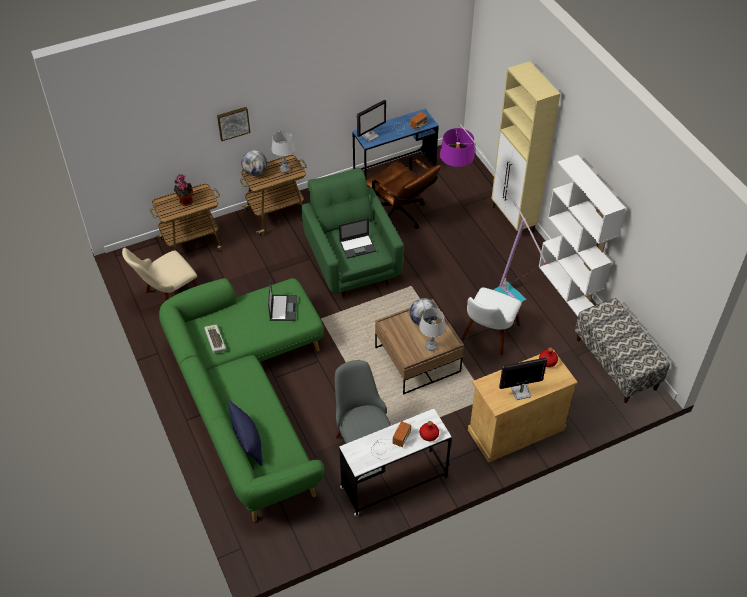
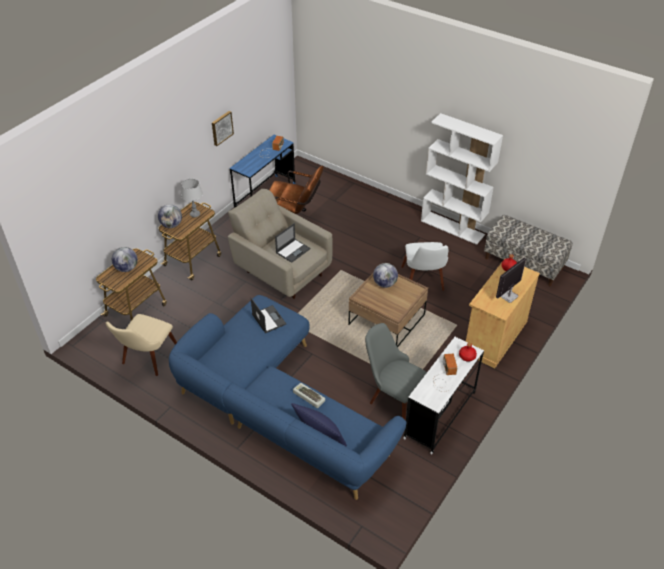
camera: 30 degrees left, 5 degrees down
(185, 201) = (126, 268): potted plant -> globe
(214, 340) = (230, 368): keyboard -> keyboard (308, 397)
(233, 123) = (144, 184): picture -> picture (221, 128)
(249, 399) = (278, 407): green sofa -> blue sofa
(351, 261) = (281, 271): green armchair -> beige armchair
(370, 135) = (246, 166): monitor -> none
(431, 346) = (405, 299): grey table lamp -> none
(476, 263) = (375, 236): floor lamp -> none
(513, 220) = (378, 196): beige cabinet -> none

